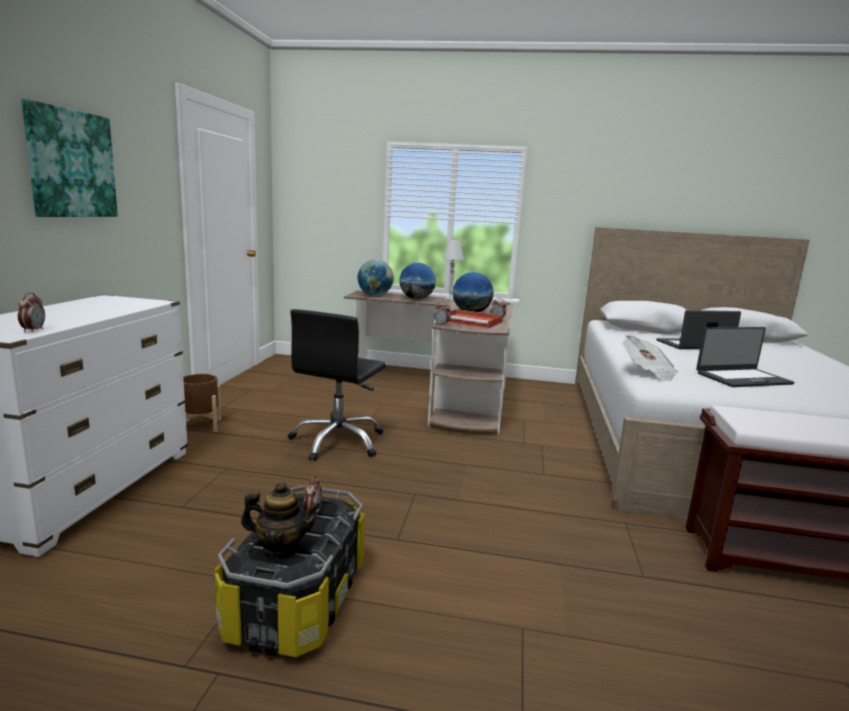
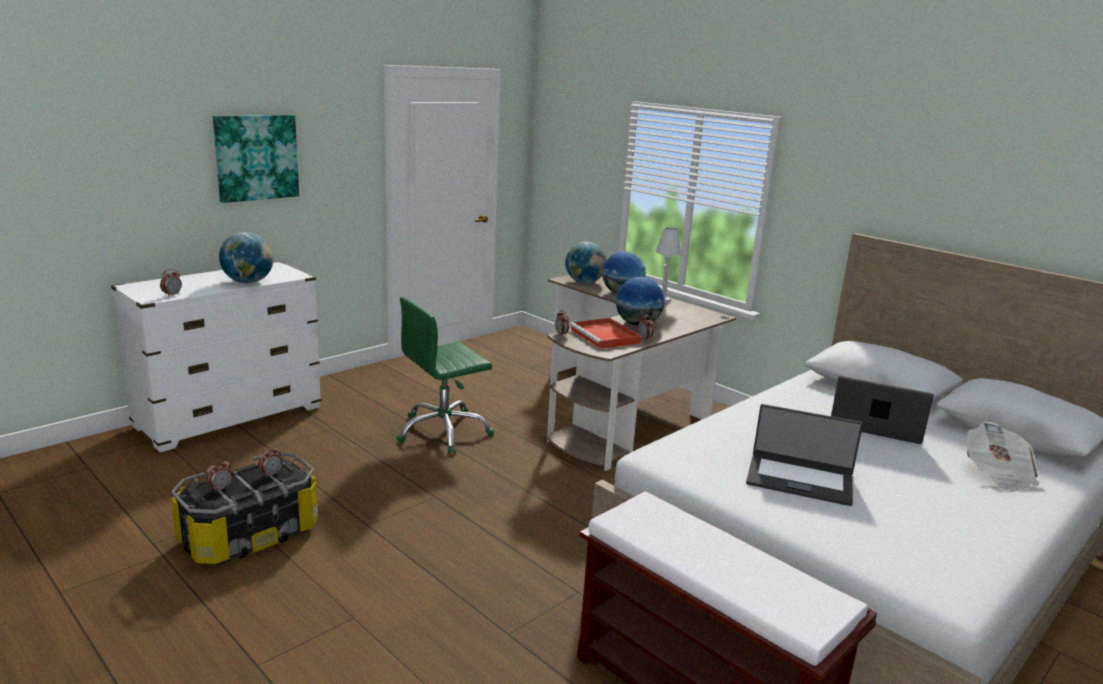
camera: 35 degrees right, 5 degrees up
(111, 311) = (248, 282): none -> globe
(200, 426) = (361, 386): brown planter -> none
(281, 548) = (220, 489): teapot -> alarm clock
(338, 442) = (443, 432): black office chair -> green office chair
(648, 373) = (689, 441): newspaper -> newspaper (997, 475)

